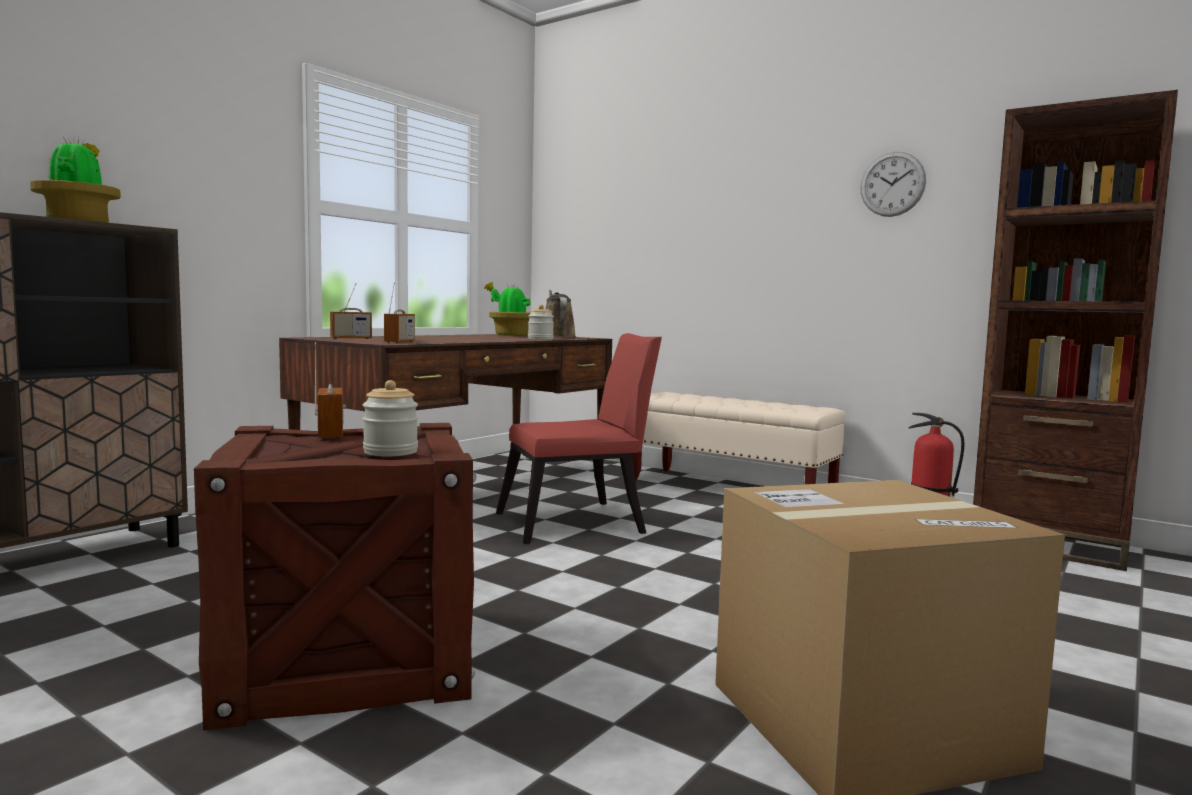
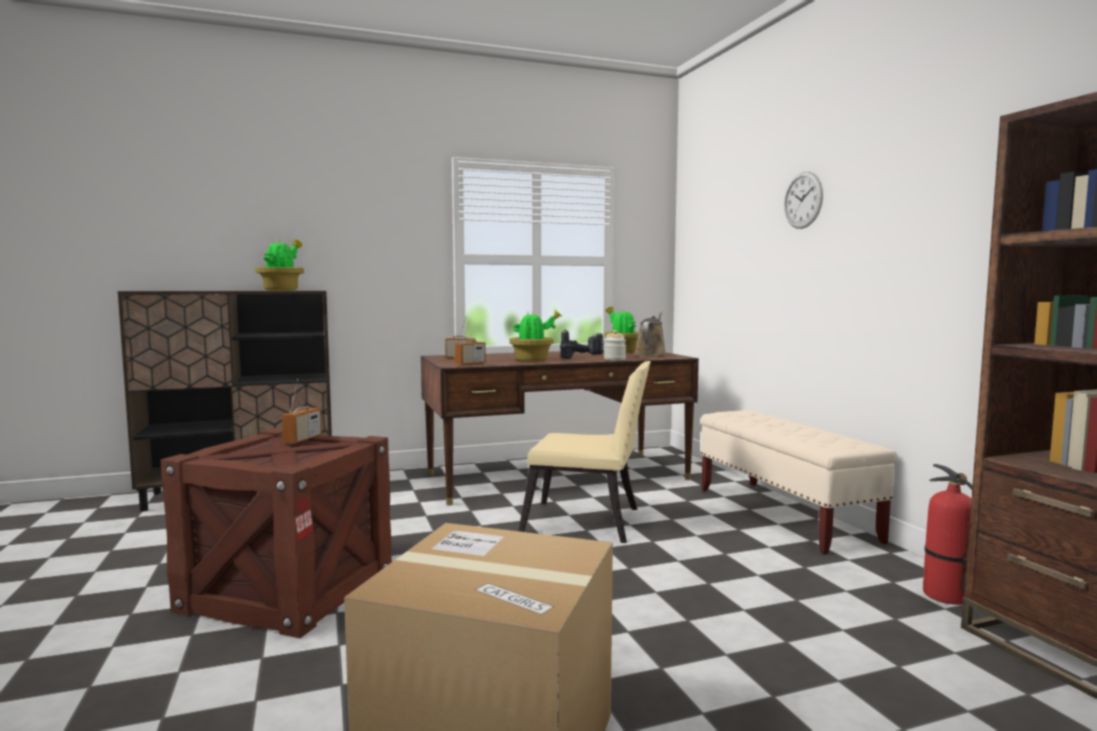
camera: 35 degrees right, 0 degrees up
(390, 452) = (286, 459): jar -> none
(455, 339) = (533, 360): none -> potted plant
(498, 338) = (582, 357): none -> power drill
(579, 523) = (589, 523): red chair -> beige chair
(892, 184) = (946, 201): wall clock -> wall clock (803, 200)

